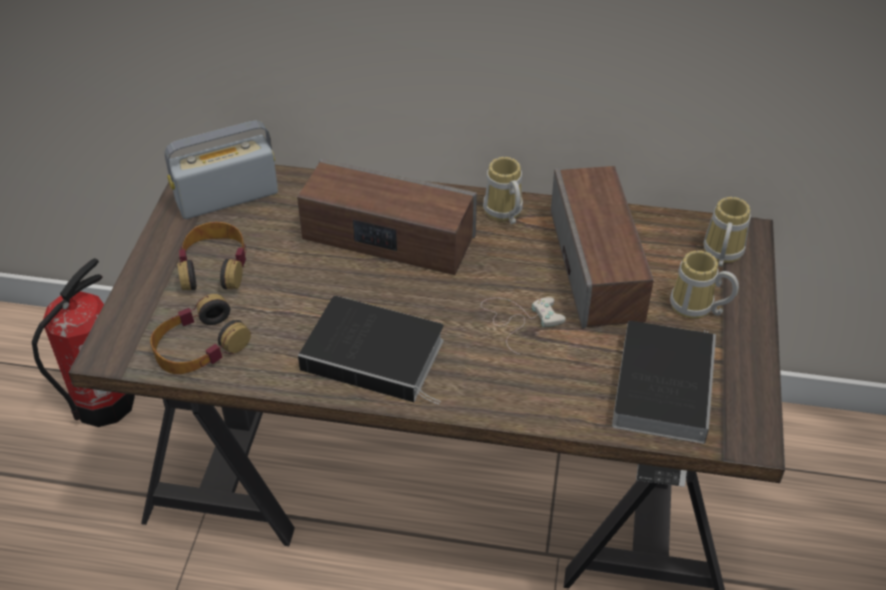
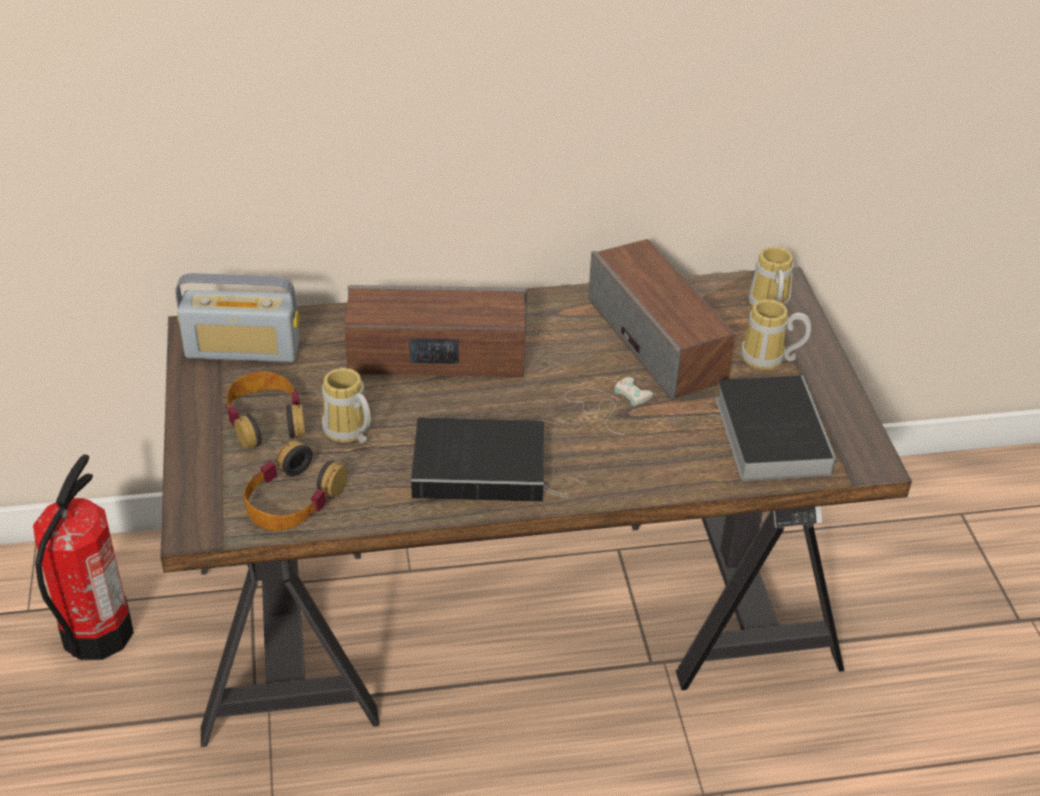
camera: 20 degrees left, 5 degrees down
(227, 197) = (243, 350): radio -> radio turned 135 degrees counterclockwise
(502, 213) = (541, 310): mug -> mug (347, 433)

